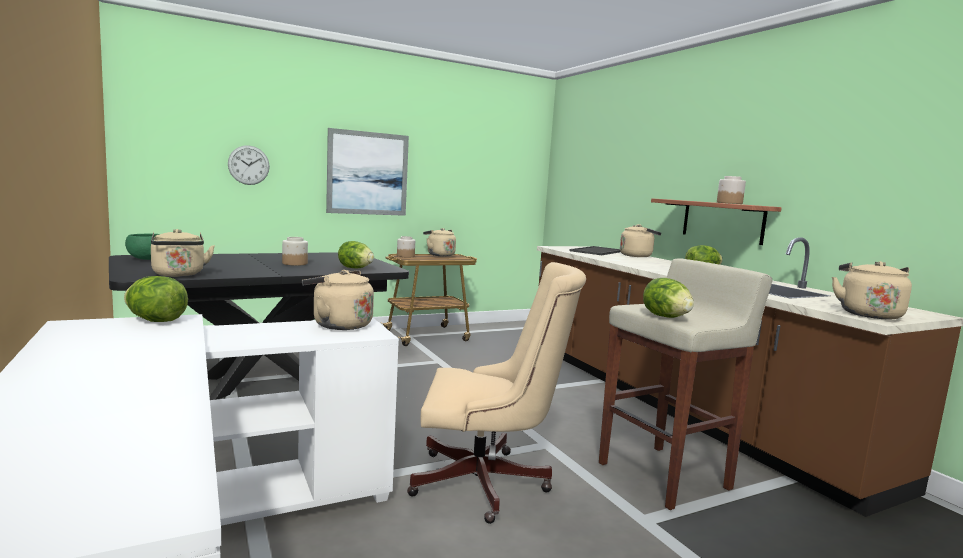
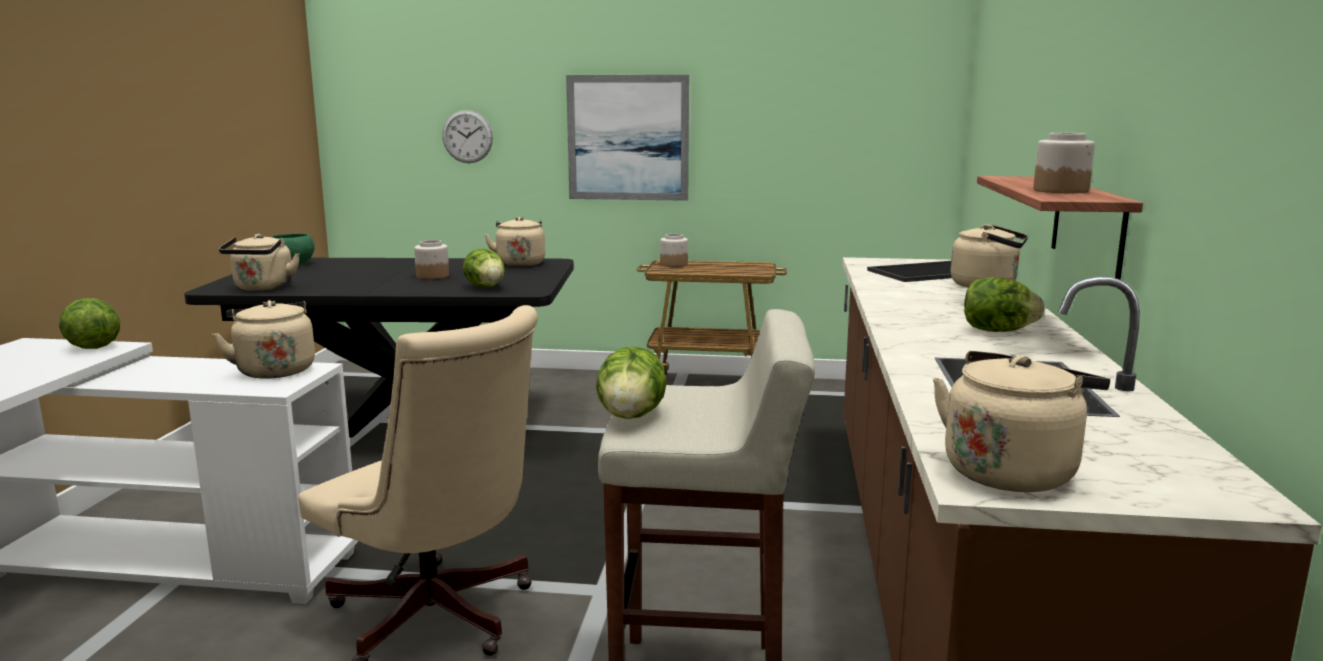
camera: 35 degrees right, 5 degrees up
(439, 255) = (732, 264): beige kettle -> beige kettle (520, 263)

